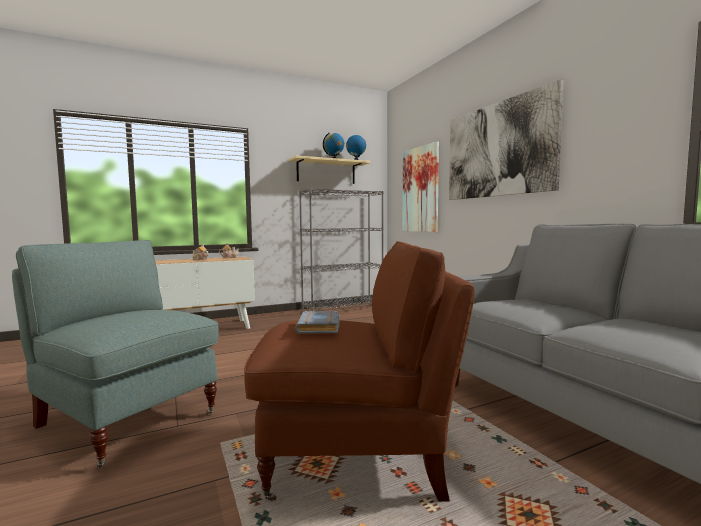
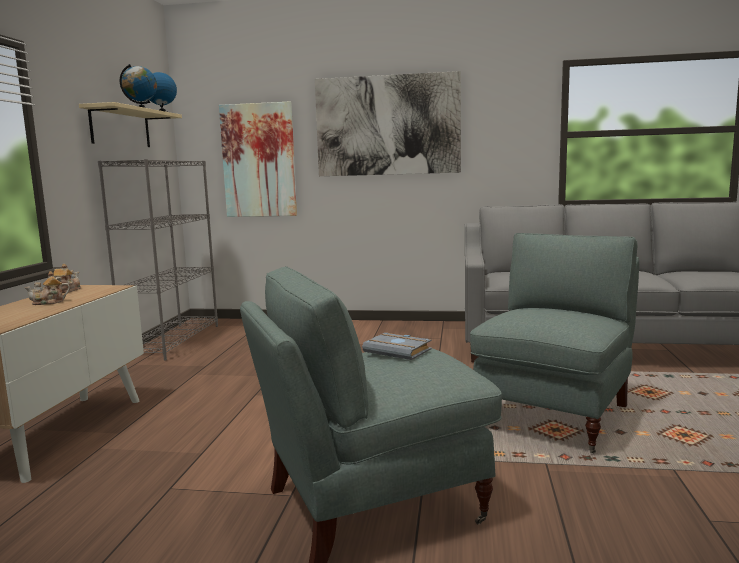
camera: 55 degrees left, 5 degrees up
(320, 327) = (554, 313): grey book -> grey book (399, 351)
(356, 456) = (554, 416): brown armchair -> grey armchair

